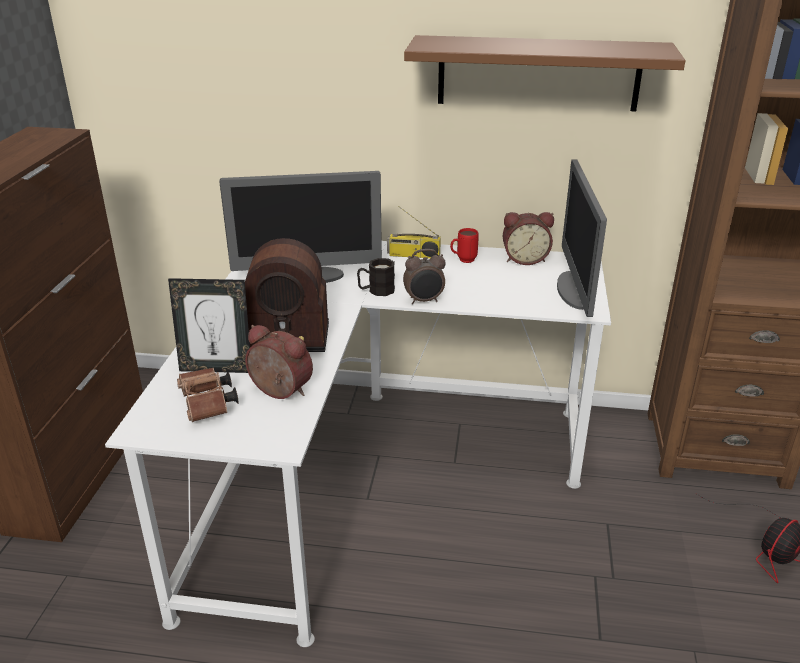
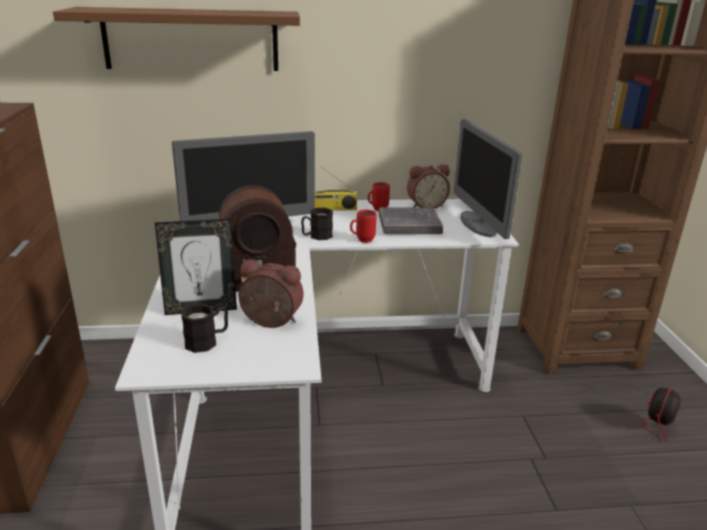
camera: 15 degrees left, 5 degrees down
(208, 405) = (207, 341): brown binoculars -> black mug
(424, 301) = (361, 240): alarm clock -> red mug
(490, 285) = (409, 225): none -> grey book
(538, 73) = (430, 50): brown shelf -> brown shelf (191, 40)

